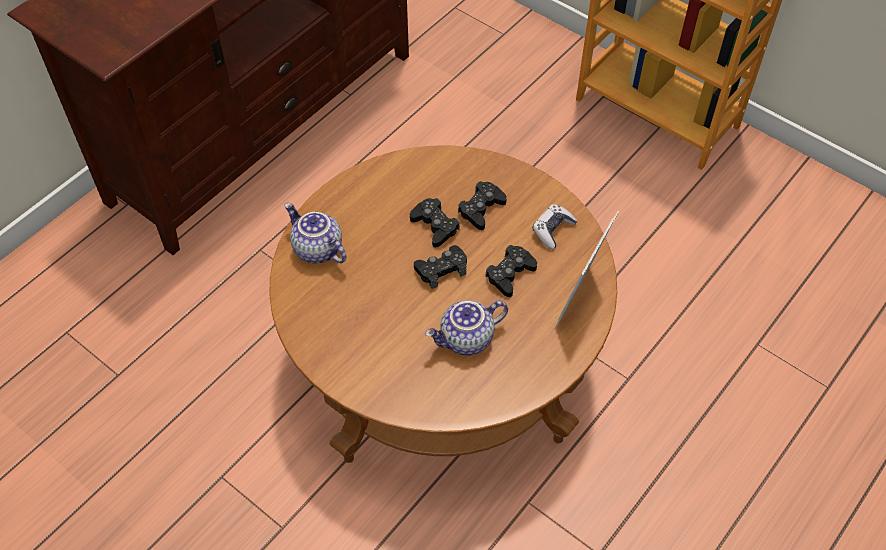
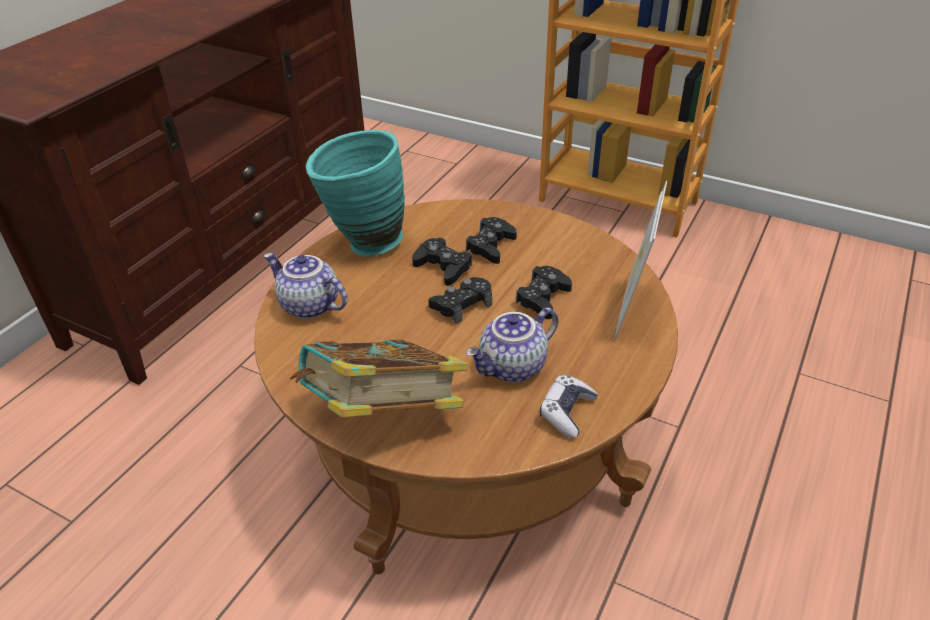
camera: 10 degrees left, 15 degrees down
(358, 366) = (383, 416): none -> book
(372, 188) = (363, 244): none -> turquoise vase
(552, 230) = (576, 253): game controller -> game controller (567, 412)

